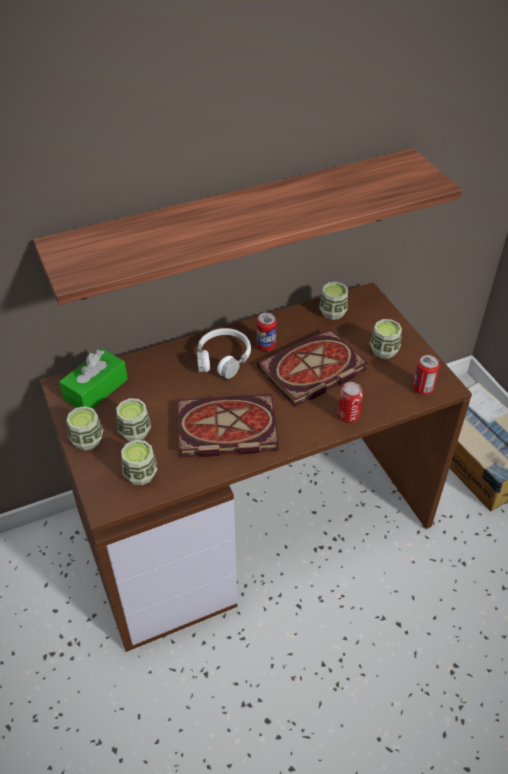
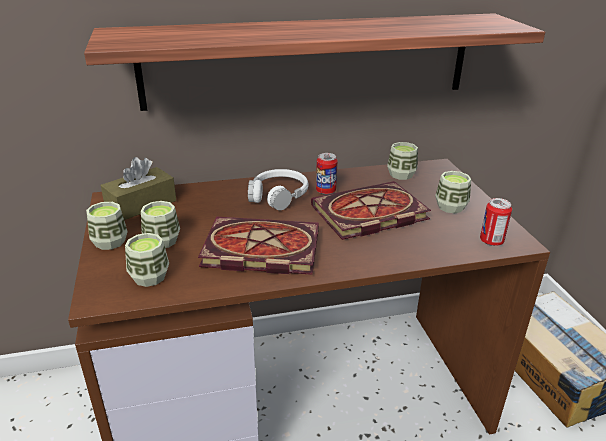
camera: 10 degrees right, 15 degrees down
(96, 389) = (141, 205): green tissue box -> brown tissue box
(348, 416) = (401, 254): can -> none

